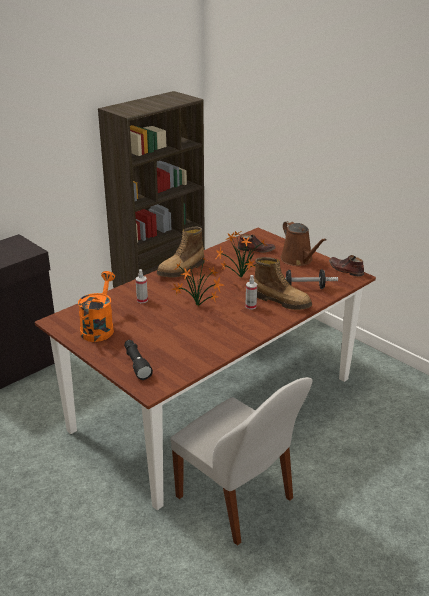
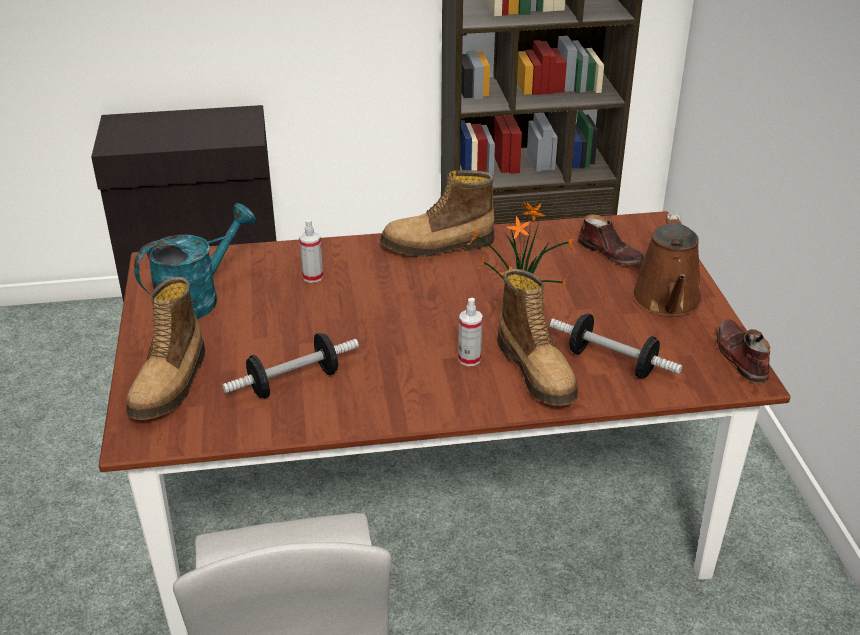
camera: 35 degrees right, 5 degrees up
(99, 328) = (197, 298): orange watering can -> turquoise watering can
(136, 364) = (171, 384): black flashlight -> boot
(190, 342) = (294, 382): none -> dumbbell
(198, 307) = (382, 324): potted plant -> none

